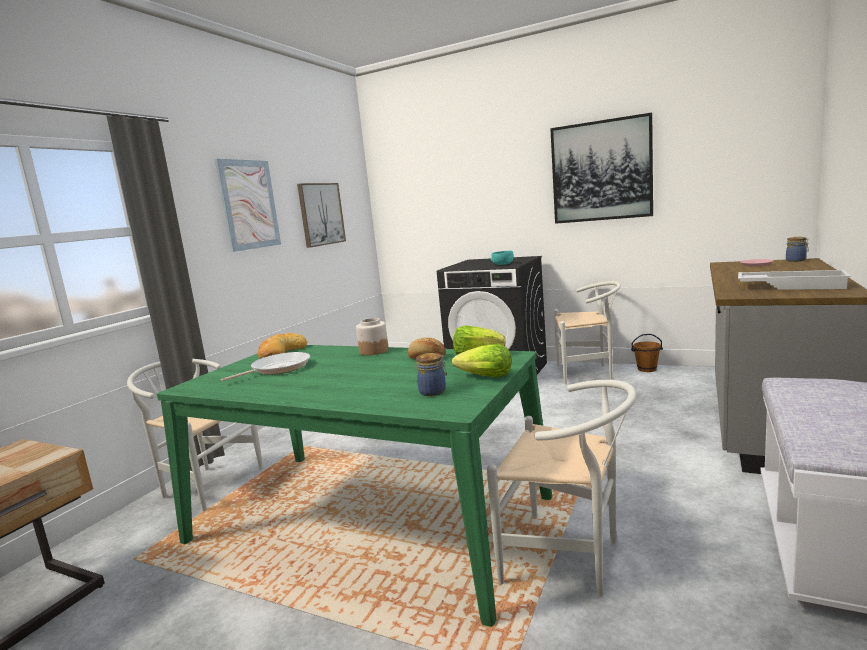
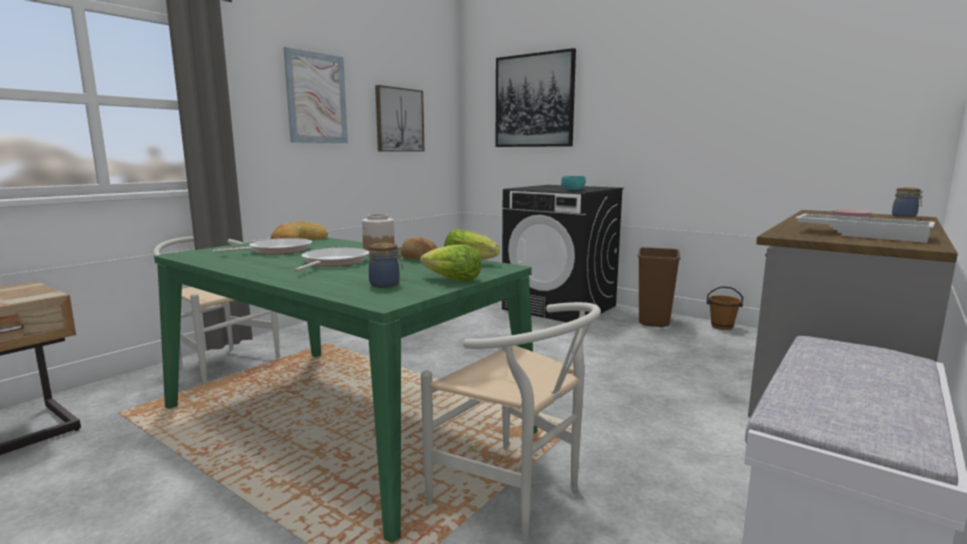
camera: 10 degrees right, 0 degrees up
(352, 374) = (333, 263): none -> frying pan
(588, 373) = (654, 321): white chair -> brown trash can
(601, 171) = (699, 98): picture -> picture (534, 101)

